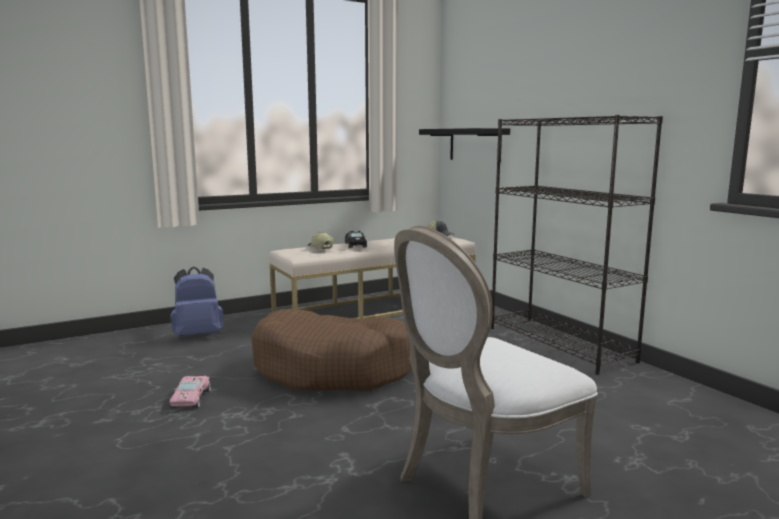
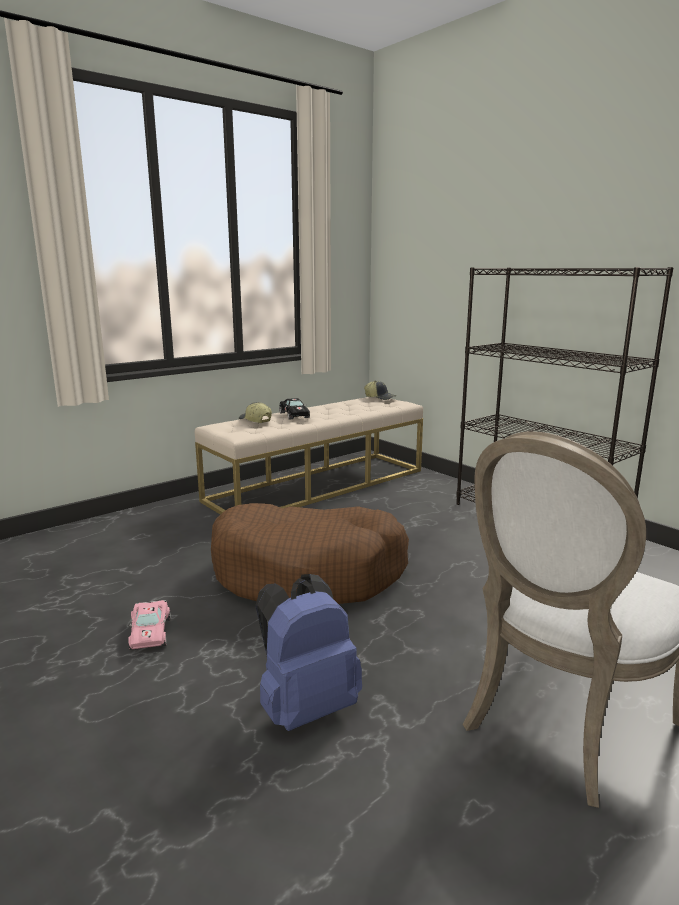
camera: 10 degrees left, 5 degrees up
(198, 335) = (120, 537): blue backpack -> blue backpack (306, 707)
(475, 145) = (419, 294): black shelf -> none

